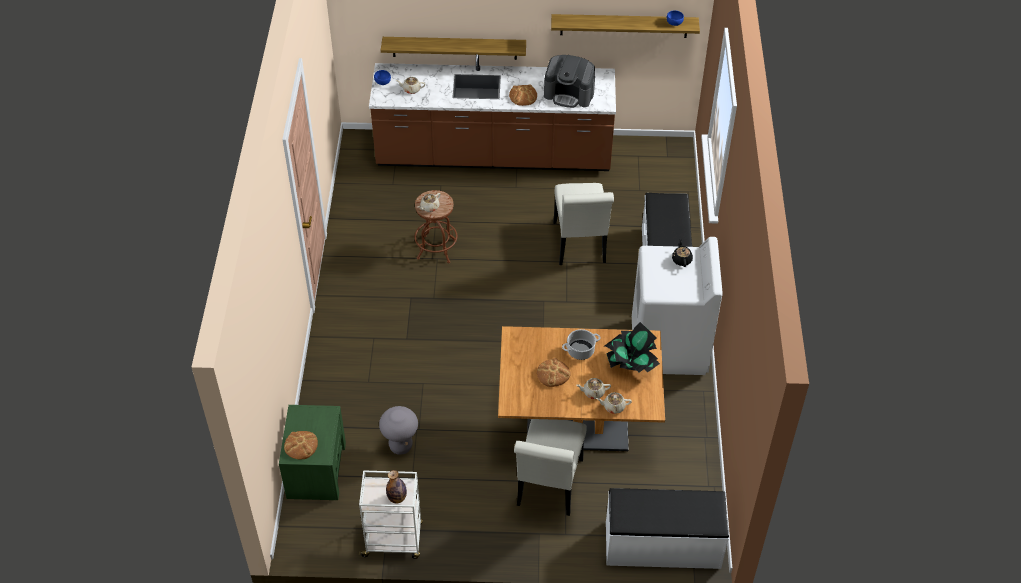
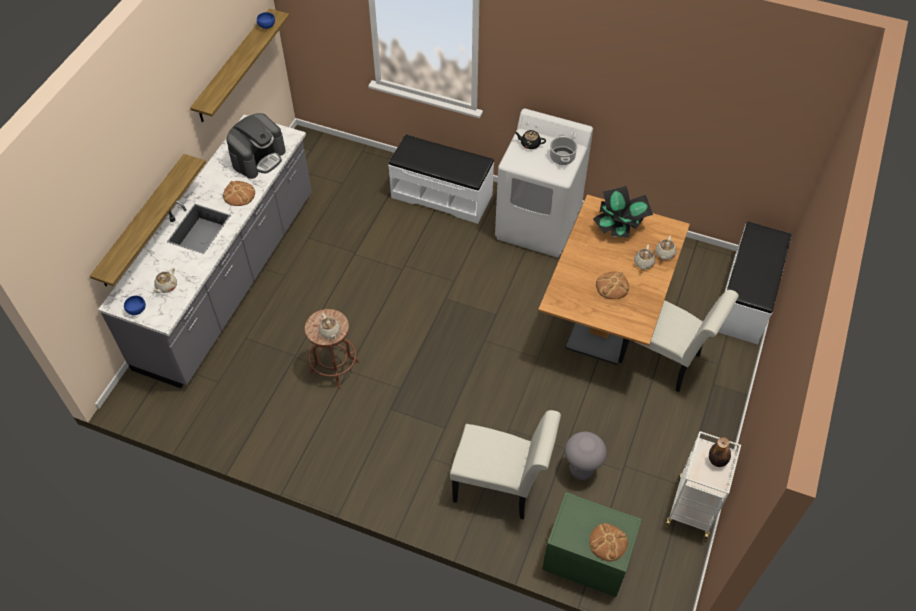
camera: 70 degrees left, 5 degrees up
(494, 155) = (229, 280): brown counter -> grey counter
(580, 246) = (389, 249): white chair -> white chair (501, 487)
(580, 351) = (591, 257): cooking pot -> cooking pot (562, 157)

